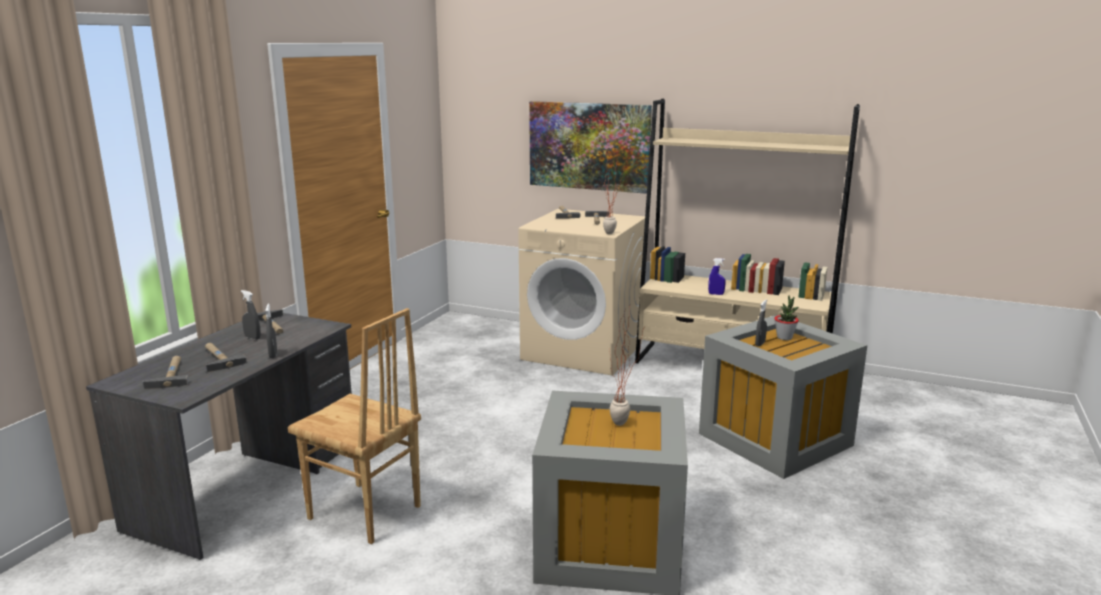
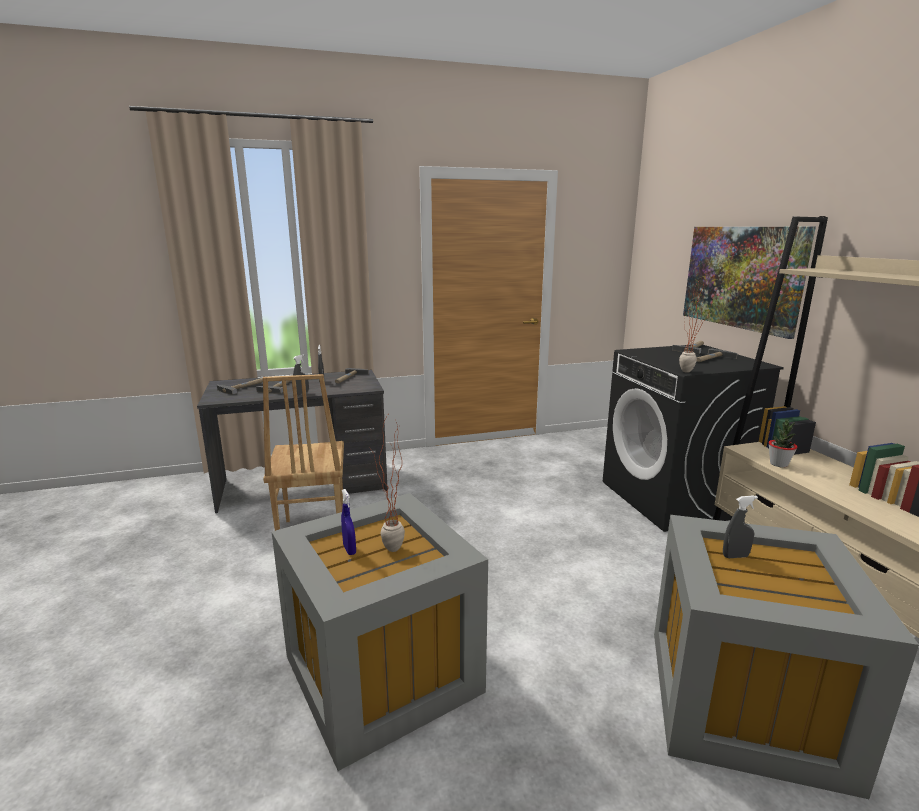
camera: 50 degrees right, 0 degrees up
(583, 351) = (674, 498): beige washing machine -> black washing machine
(716, 294) = (811, 482): blue spray bottle -> blue spray bottle (349, 549)
(784, 337) = (793, 566): potted plant -> potted plant (778, 464)

